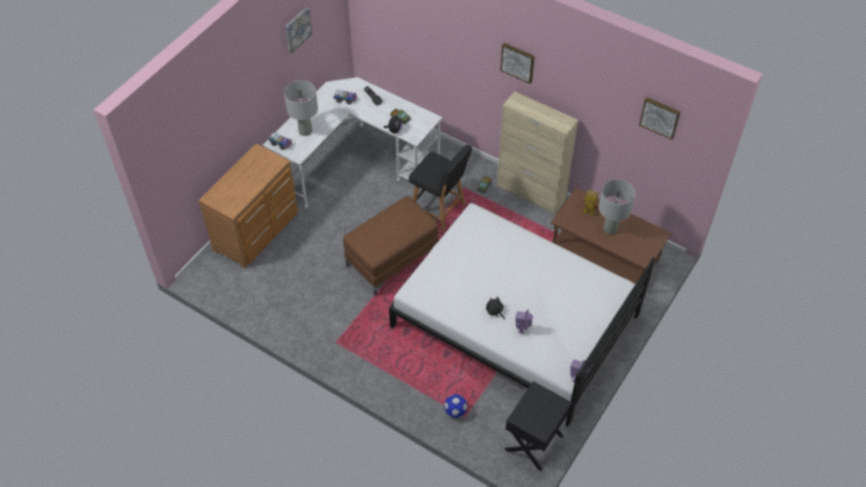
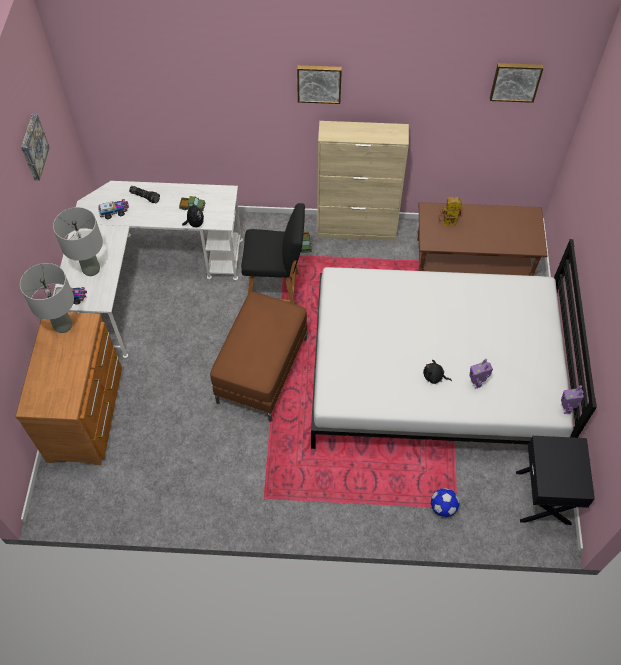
camera: 30 degrees left, 5 degrees up
(610, 229) = (482, 230): grey table lamp -> grey table lamp (63, 326)

